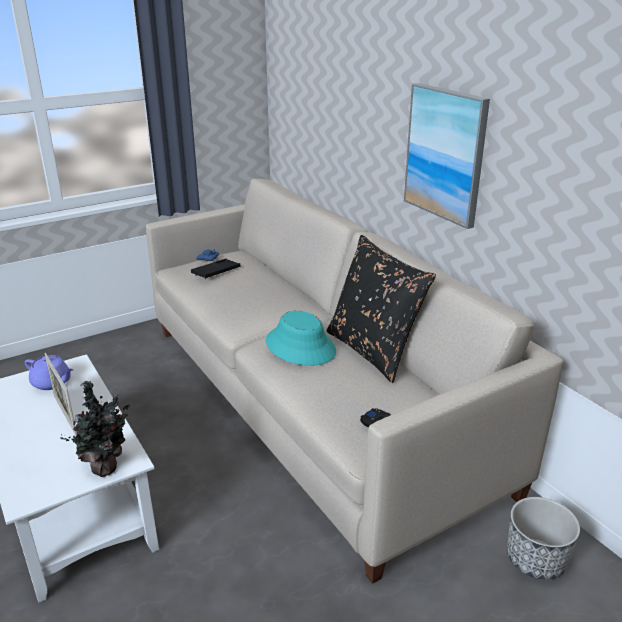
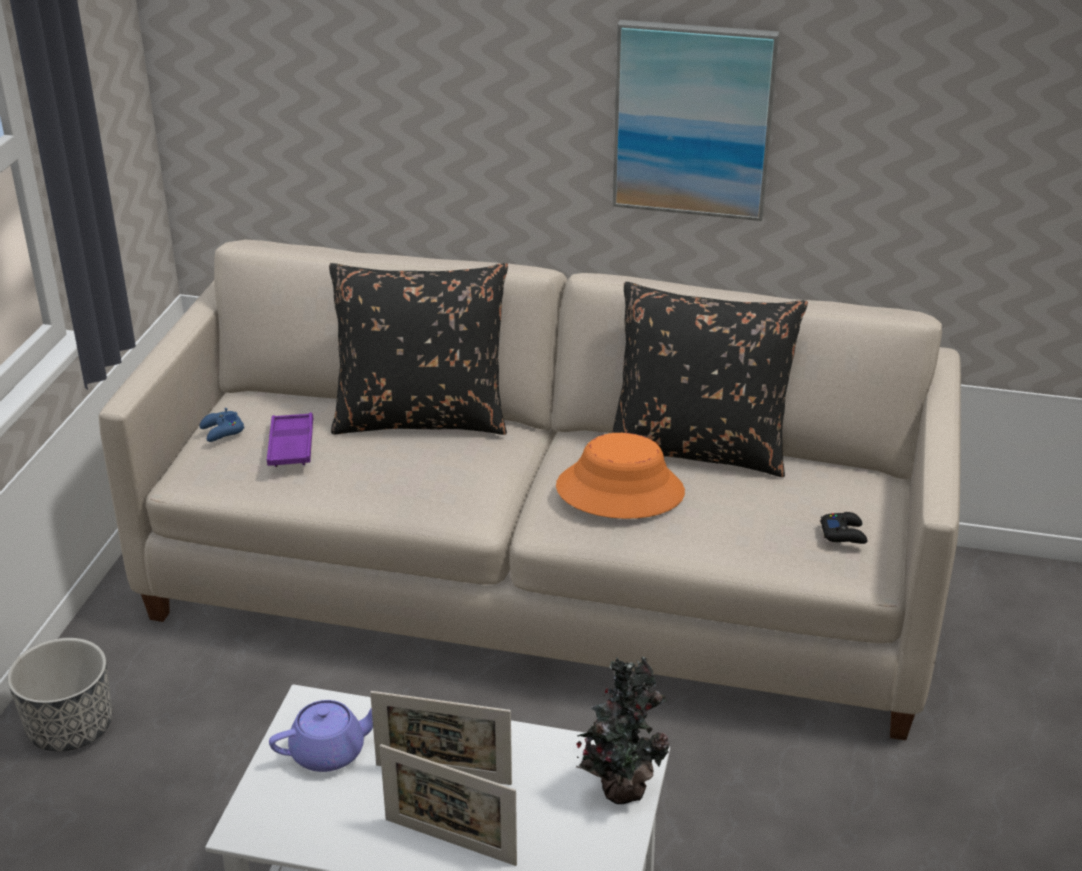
camera: 45 degrees left, 5 degrees up
(21, 440) = (450, 842): none -> picture frame
(216, 272) = (291, 446): black tray -> purple tray
(279, 284) = (422, 418): none -> black pillow
(301, 346) = (620, 490): turquoise hat -> orange hat
(536, 559) = (997, 609): planter -> planter (70, 727)

